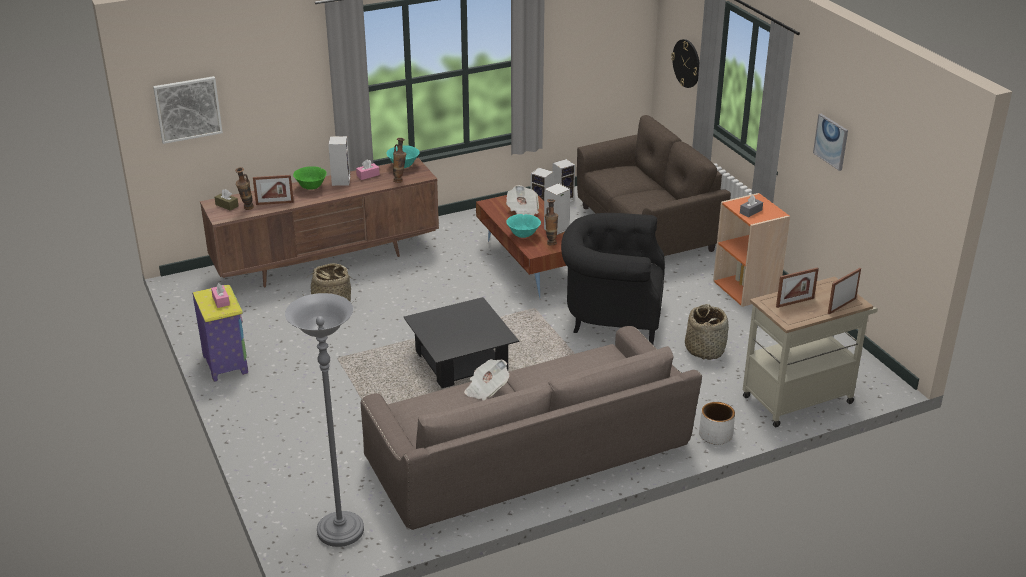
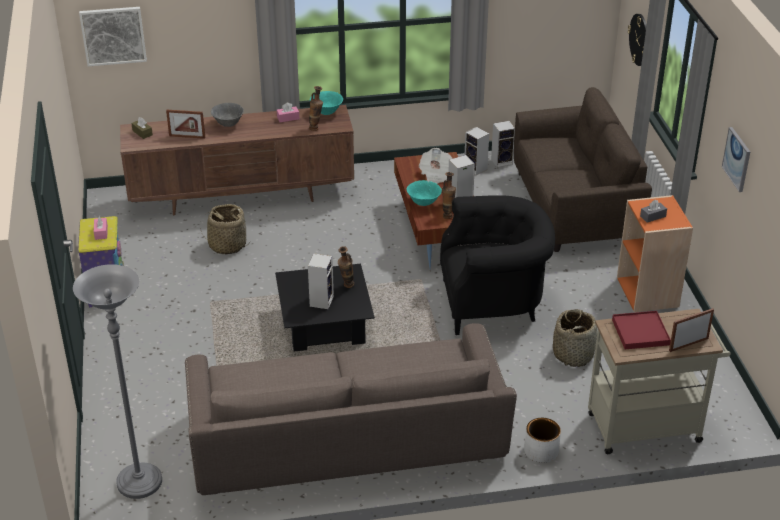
camera: 15 degrees right, 5 degrees up
(247, 209) = (158, 139): vase -> vase (346, 286)
(311, 187) = (228, 124): green bowl -> grey bowl
(340, 180) = (259, 120): speaker -> speaker (321, 300)
(486, 389) = (310, 368): newspaper -> none
(612, 319) = (493, 304): black armchair -> black armchair turned 150 degrees clockwise
(795, 302) = (640, 332): picture frame -> red tray

